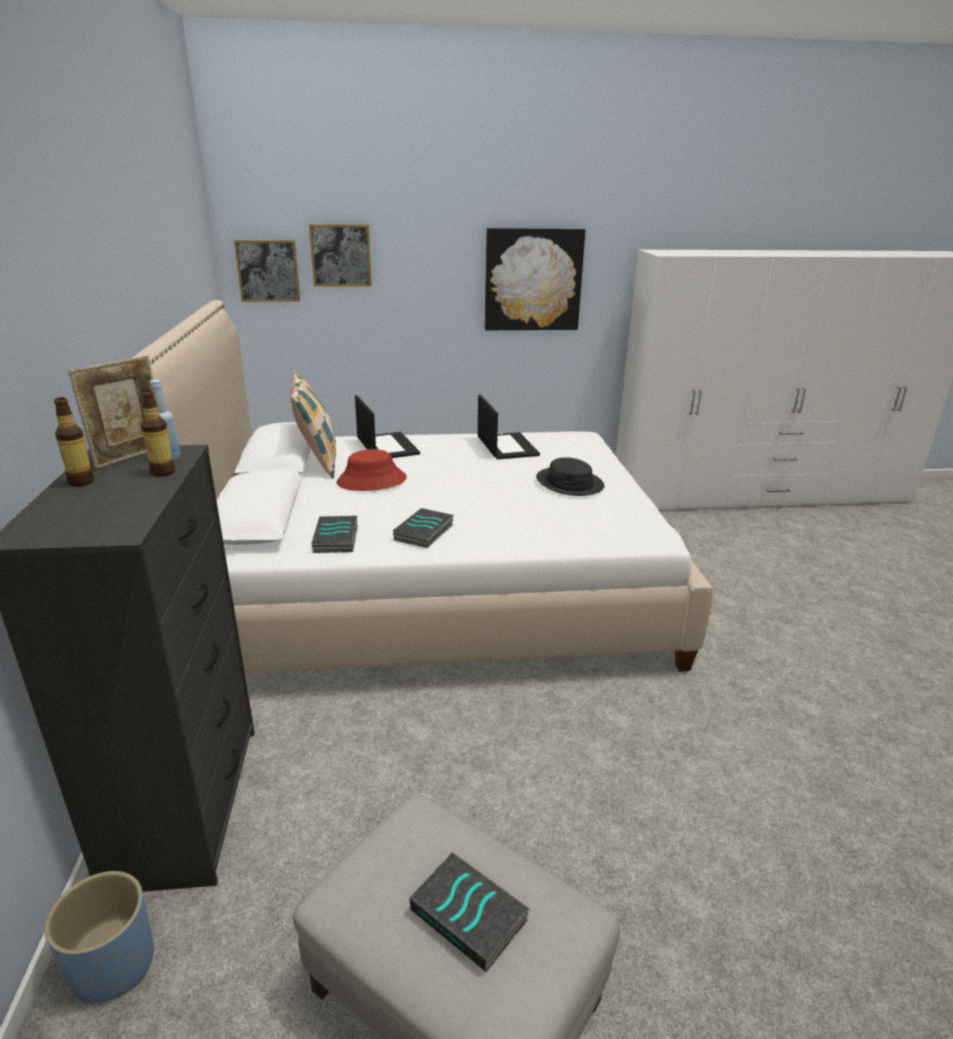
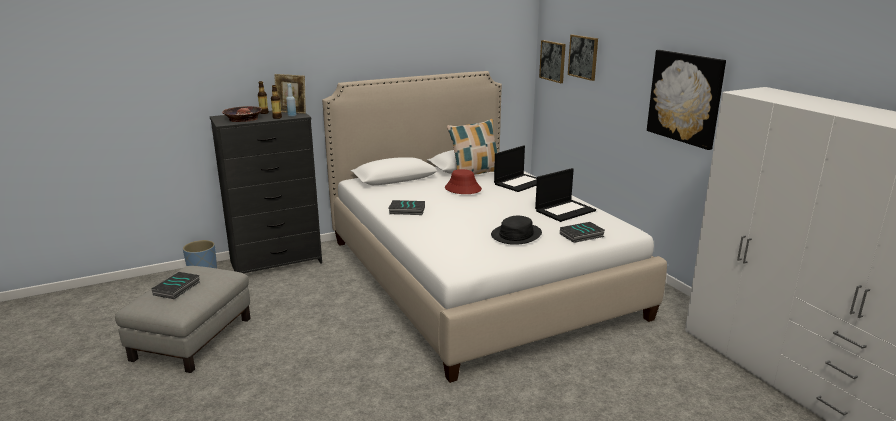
camera: 70 degrees right, 5 degrees down
(105, 507) = (243, 118): none -> bowl
(337, 539) = (385, 196): book -> book (581, 235)

